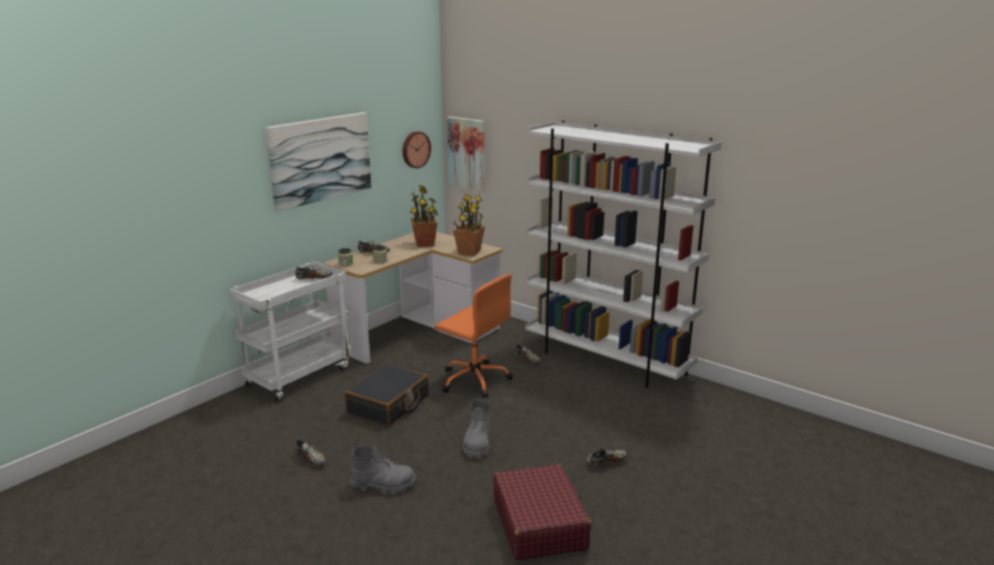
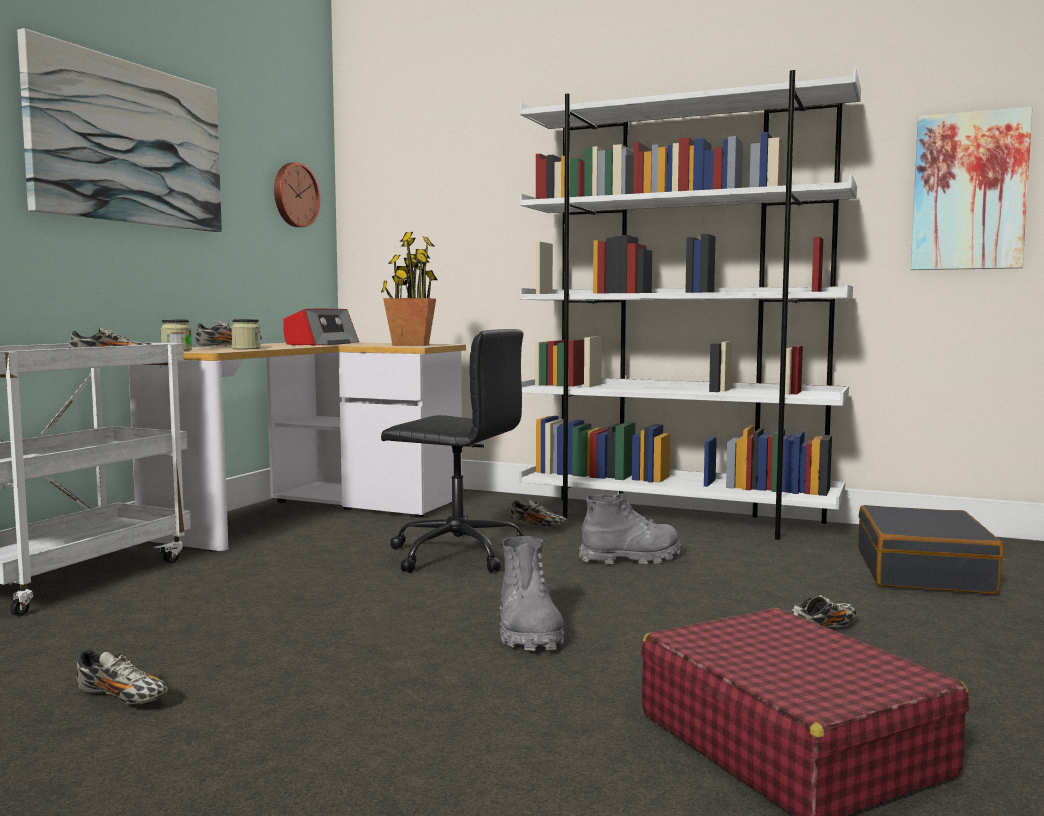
camera: 15 degrees left, 15 degrees down
(384, 485) = (343, 722): grey boot -> grey boot (631, 558)
(389, 404) = (293, 597): black suitcase -> black suitcase (924, 571)
(425, 244) = (321, 344): potted plant -> radio
(467, 153) = (383, 210): picture -> picture (969, 192)
(474, 379) = (455, 554): orange office chair -> black office chair

